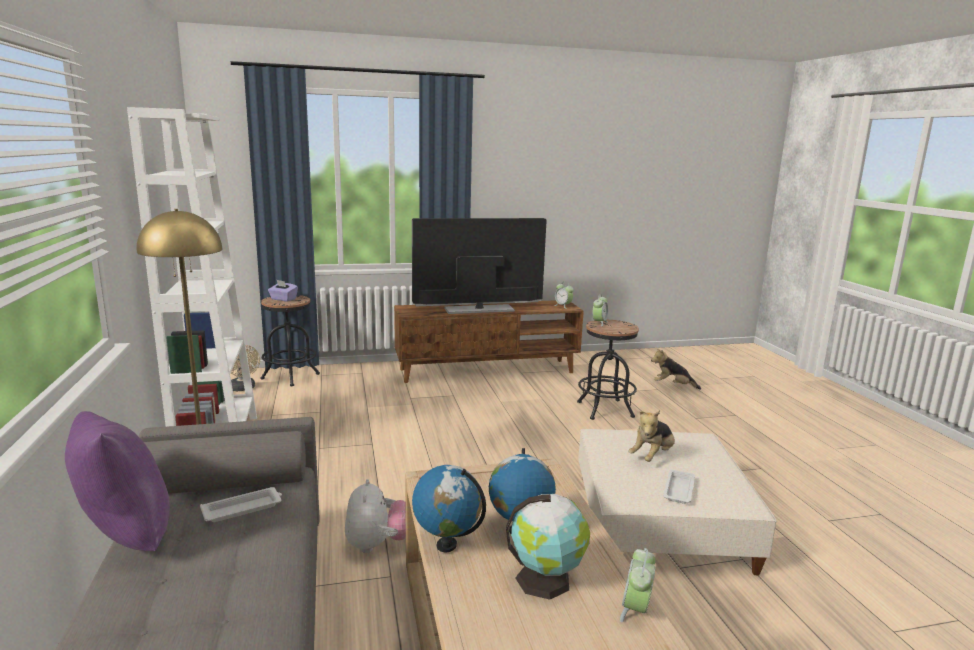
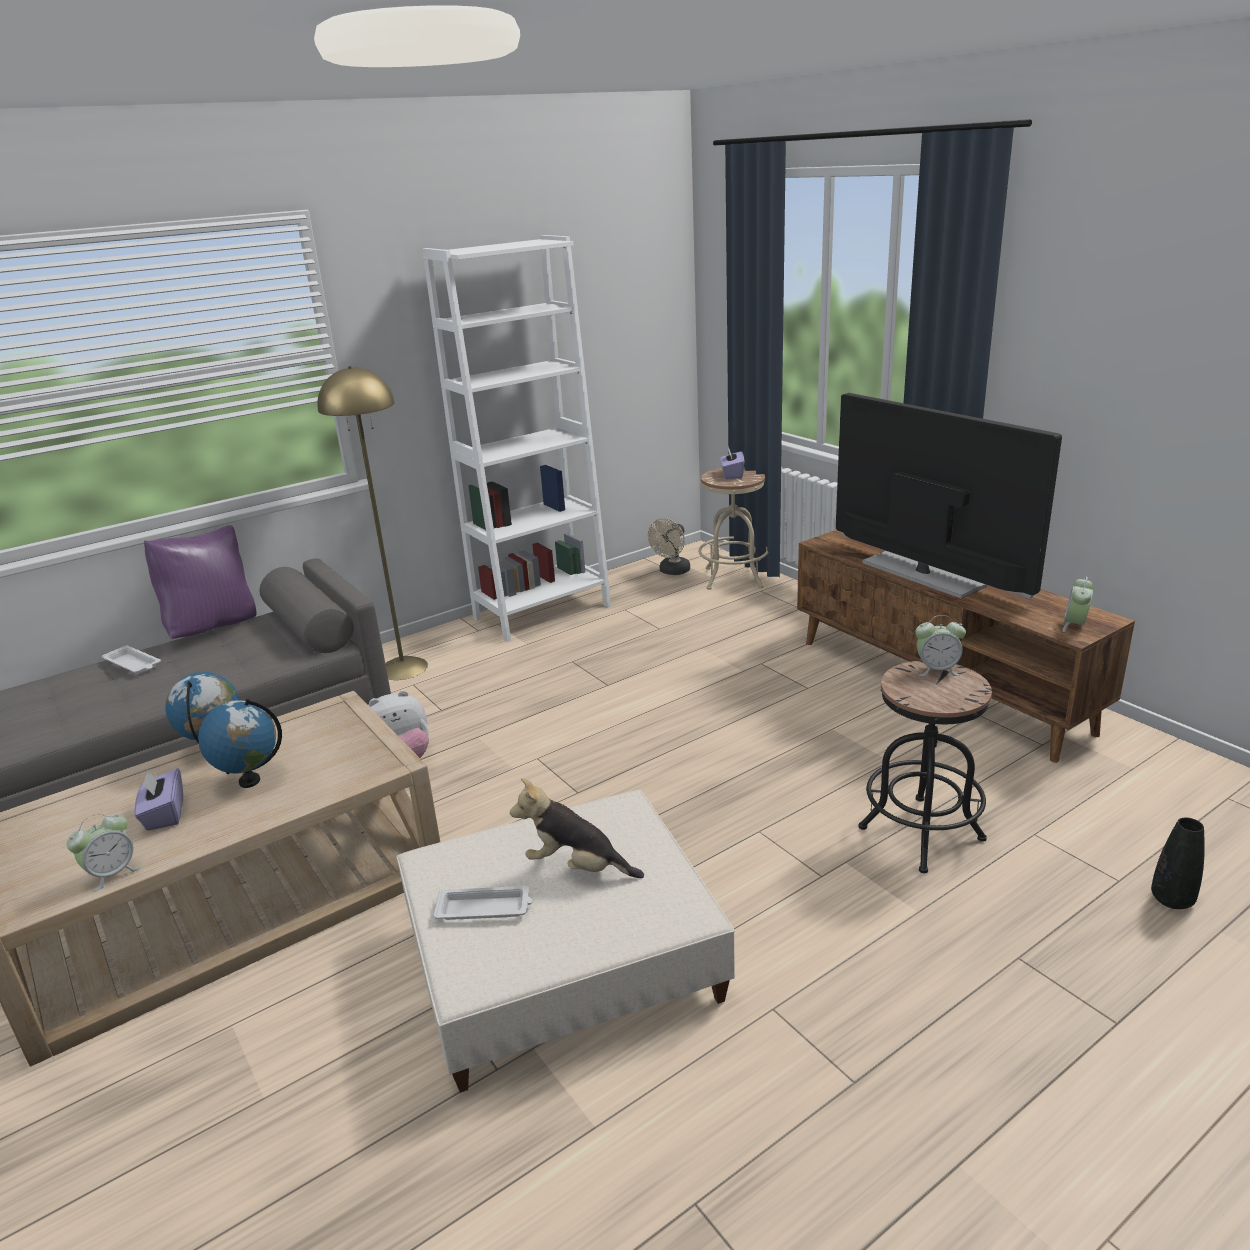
camera: 70 degrees right, 10 degrees up
(243, 508) = (261, 648): white tray -> white tray (133, 664)
(290, 376) = (733, 578): black stool -> beige stool
(546, 580) = (164, 814): globe -> purple tissue box
(636, 609) = (112, 874): alarm clock -> alarm clock turned 135 degrees clockwise
(673, 386) = (1172, 900): plush toy -> black vase

